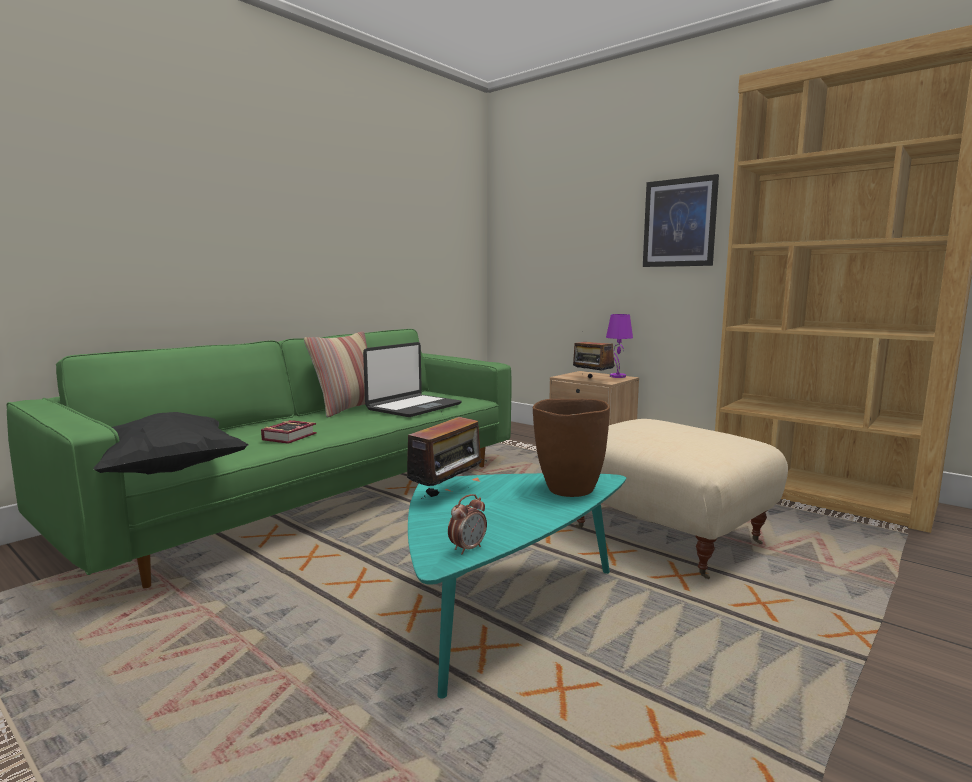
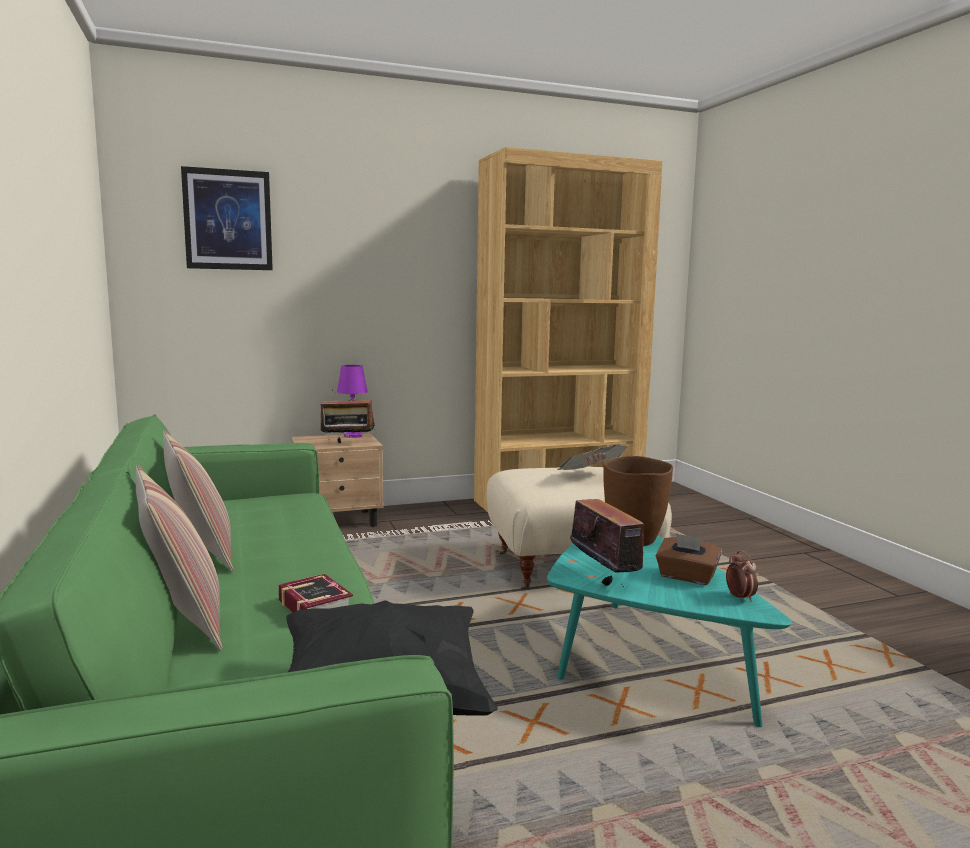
camera: 60 degrees left, 0 degrees up
(253, 425) = (183, 622): none -> pillow
(413, 407) = (279, 524): laptop -> none
(496, 521) = (686, 577): none -> brown tissue box
(679, 223) = (401, 267): picture -> picture (228, 220)
(680, 437) = (590, 476): none -> newspaper

